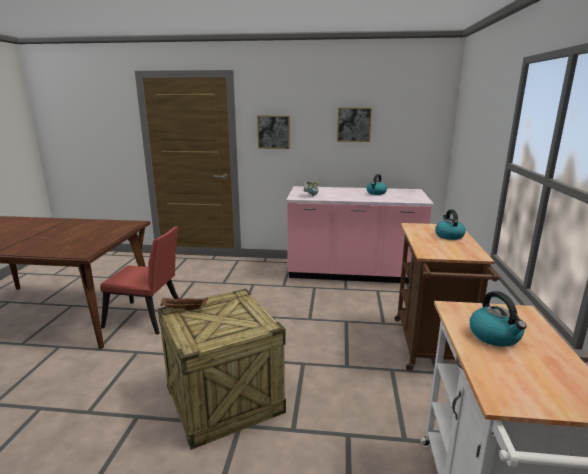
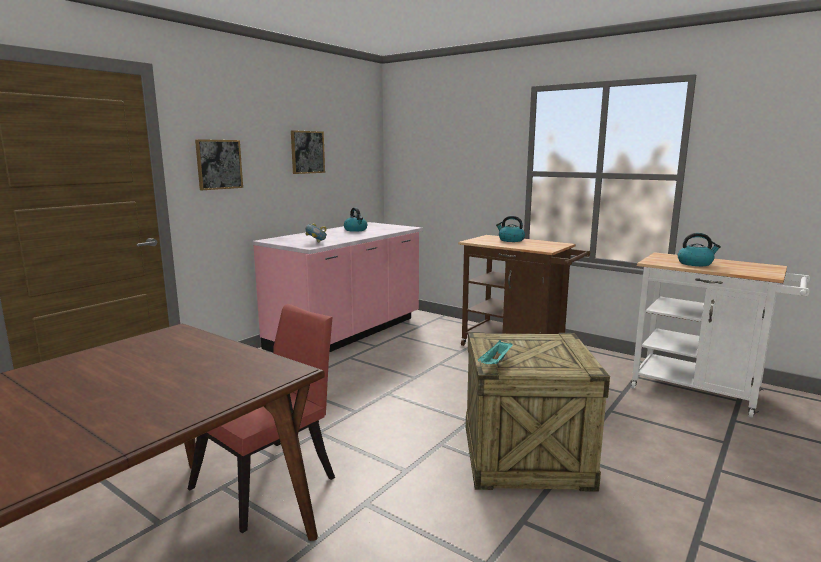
camera: 60 degrees left, 5 degrees down
(183, 309) = (496, 363): brown tray -> turquoise tray

